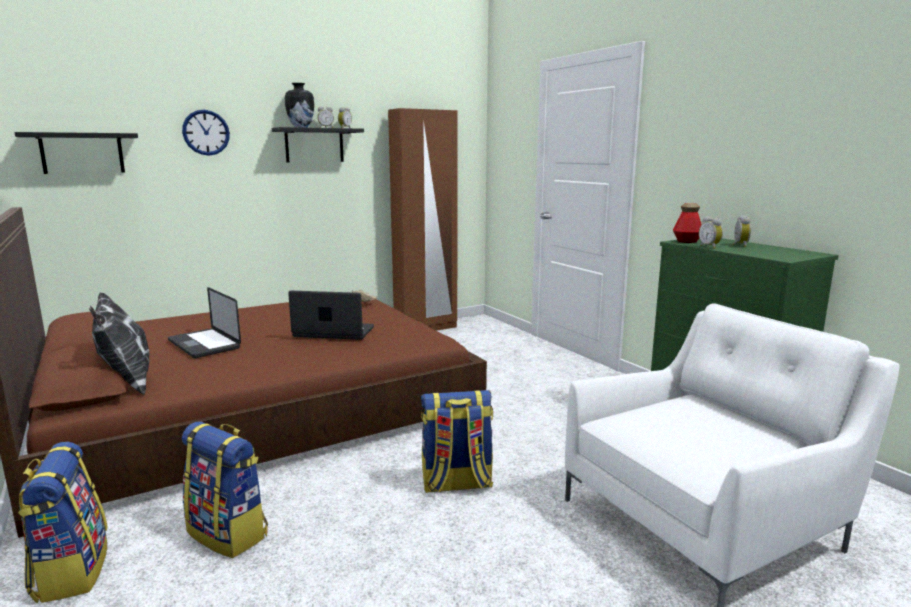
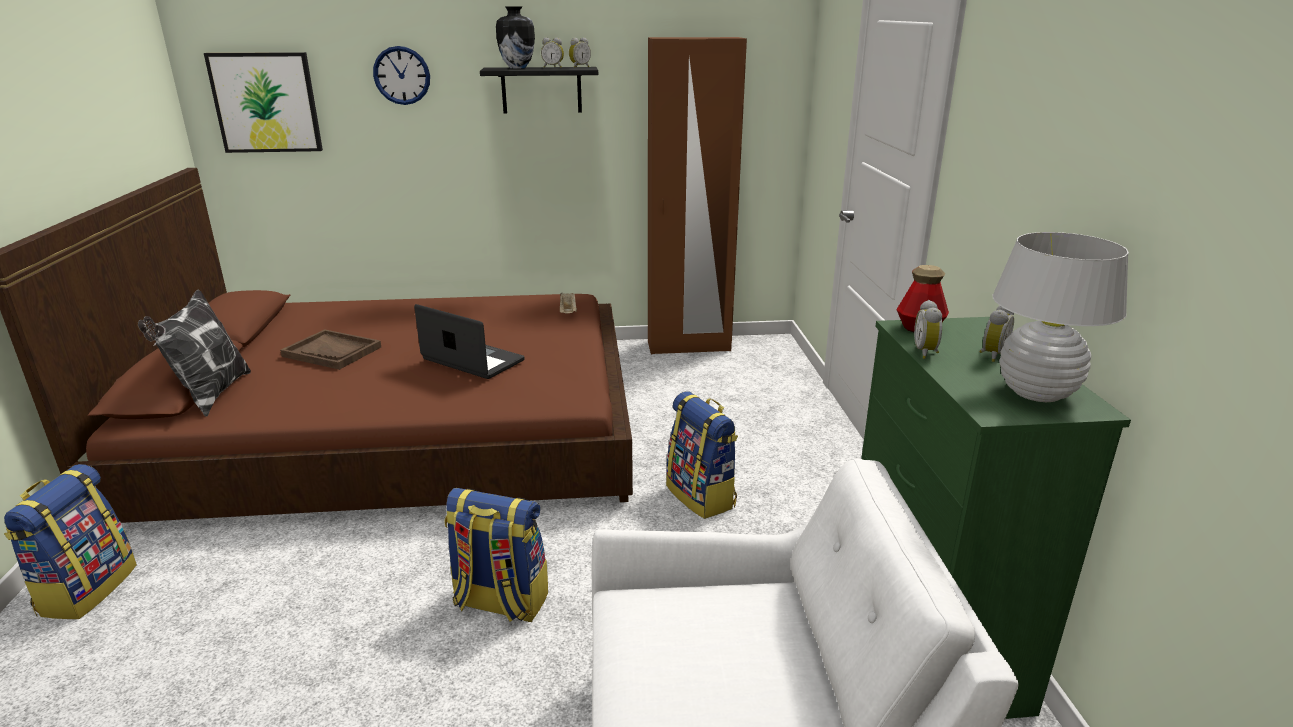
camera: 25 degrees right, 10 degrees up
(82, 153) = (266, 103): black shelf -> picture
(204, 344) = (332, 352): laptop -> brown tray
(229, 533) = (233, 592): backpack -> backpack (702, 496)
(786, 252) = (1036, 393): none -> white table lamp

